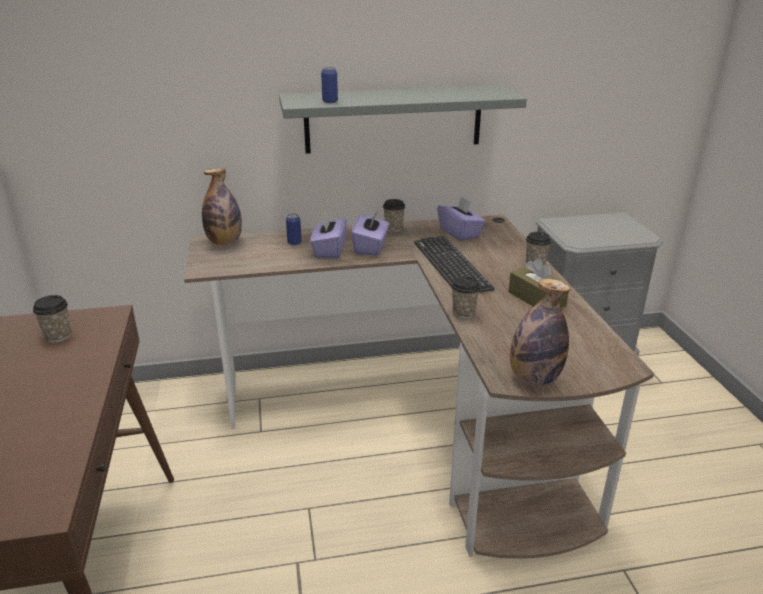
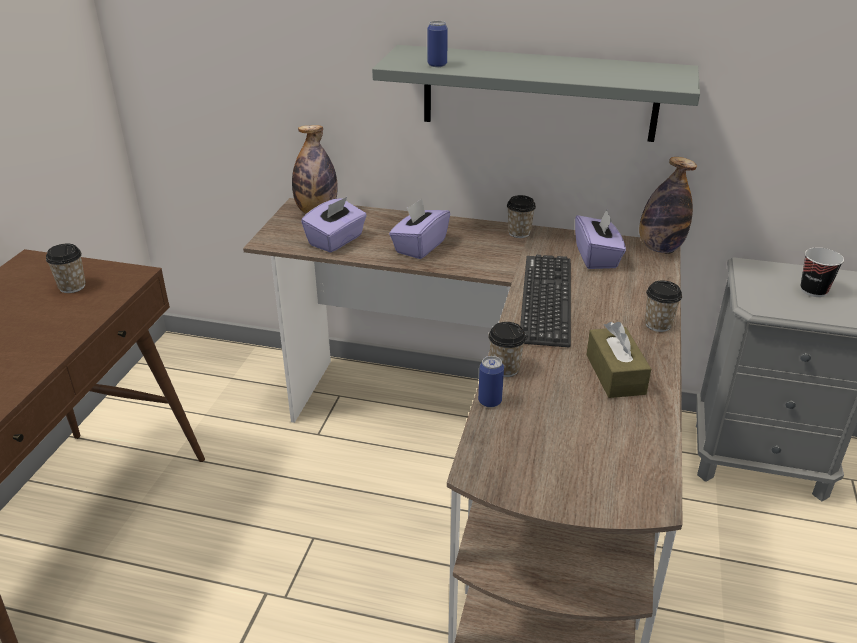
camera: 25 degrees right, 5 degrees up
(294, 243) = (389, 228): can -> can (489, 401)
(371, 247) = (470, 253): purple tissue box -> purple tissue box (336, 241)
(534, 378) = (514, 481): bottle -> bottle (659, 248)
(601, 228) = (813, 290): none -> cup

